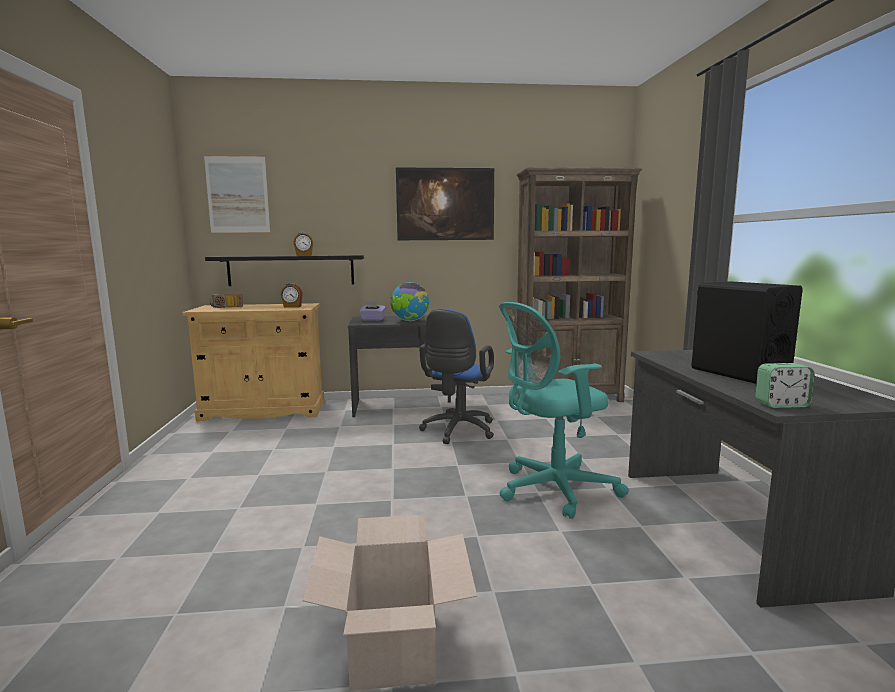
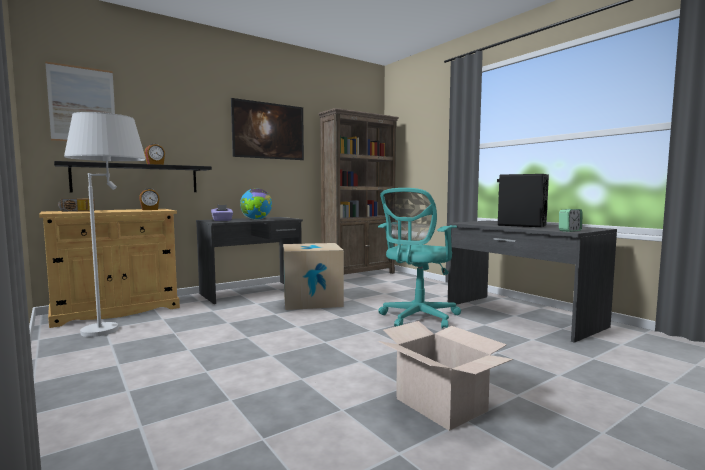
camera: 30 degrees left, 5 degrees down
(234, 437) = (117, 331): none -> white floor lamp
(457, 431) = (312, 300): blue office chair -> cardboard box

